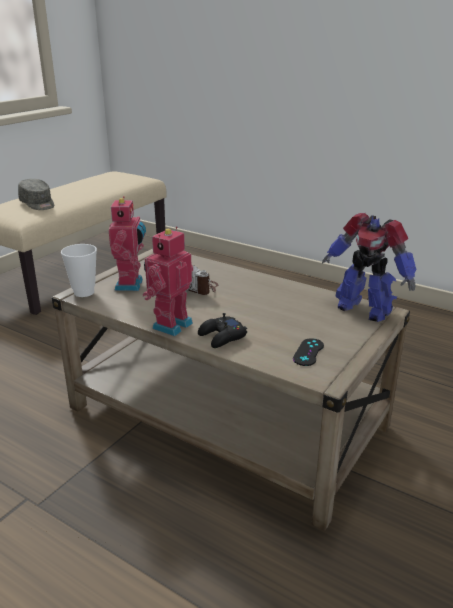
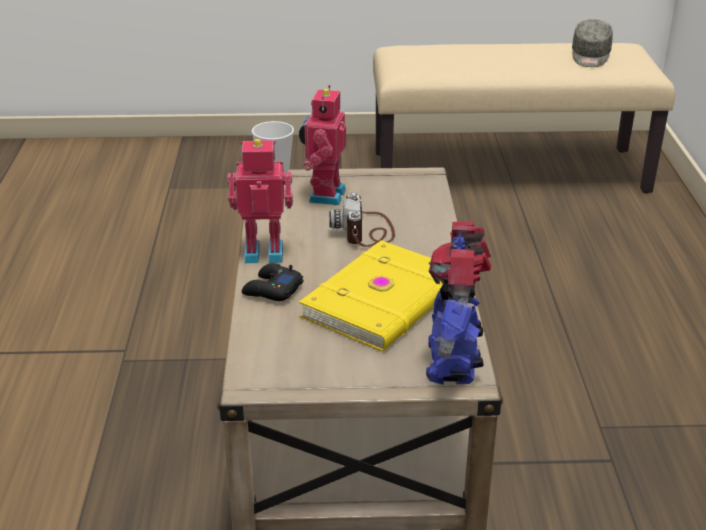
camera: 55 degrees right, 5 degrees up
(38, 204) = (447, 60): grey cap -> grey cap (590, 56)
(131, 285) = (324, 195): toy robot -> toy robot turned 135 degrees clockwise
(281, 307) = (385, 301): none -> yellow book
(308, 352) = (297, 354): black game controller -> none

